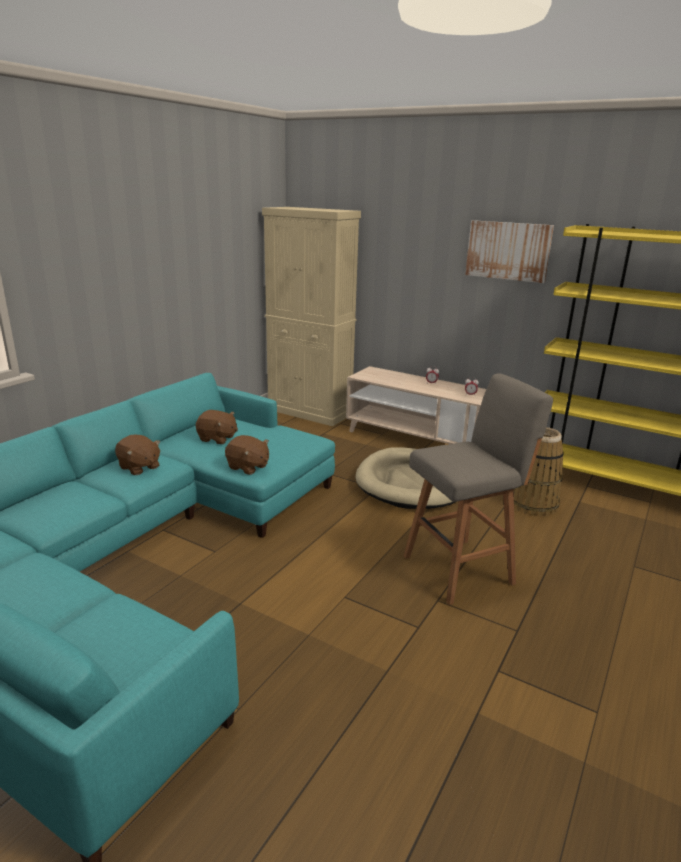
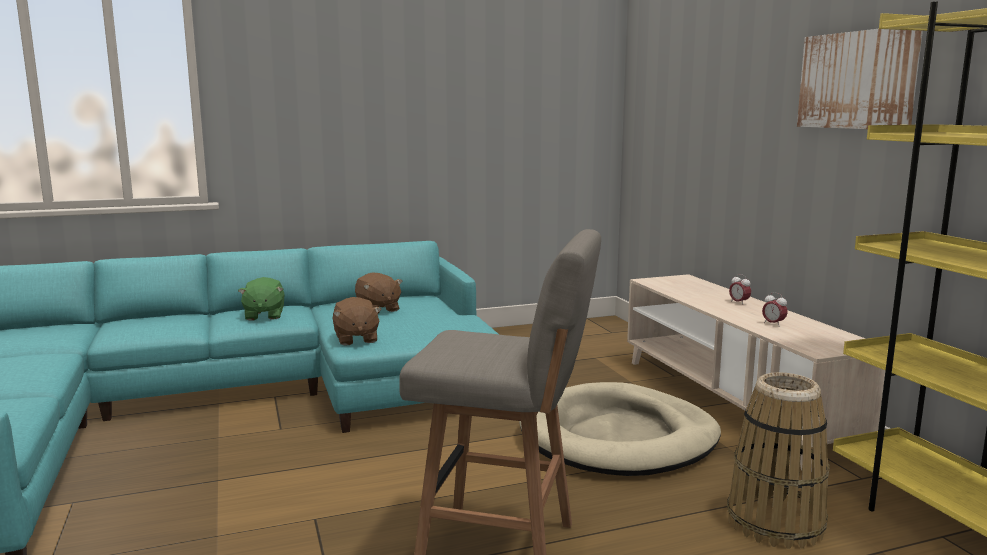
camera: 40 degrees right, 10 degrees down
(139, 467) = (264, 315): brown plush toy -> green plush toy
(310, 412) = (617, 333): beige cabinet -> none

